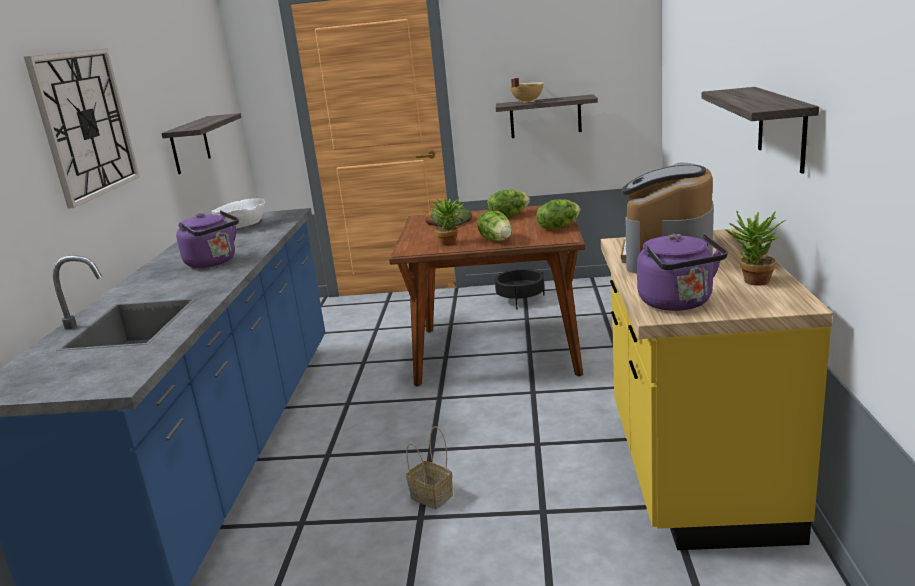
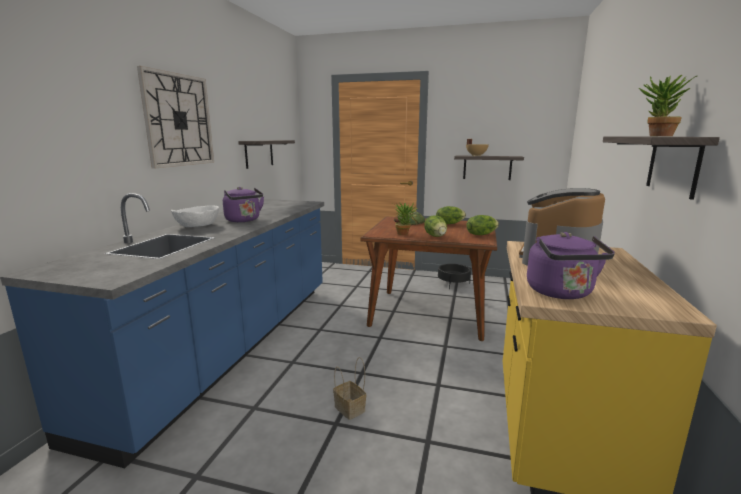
camera: 10 degrees right, 5 degrees down
(242, 226) = (277, 205): white bowl -> white bowl (197, 226)
(752, 282) = (632, 287): potted plant -> potted plant (657, 136)

